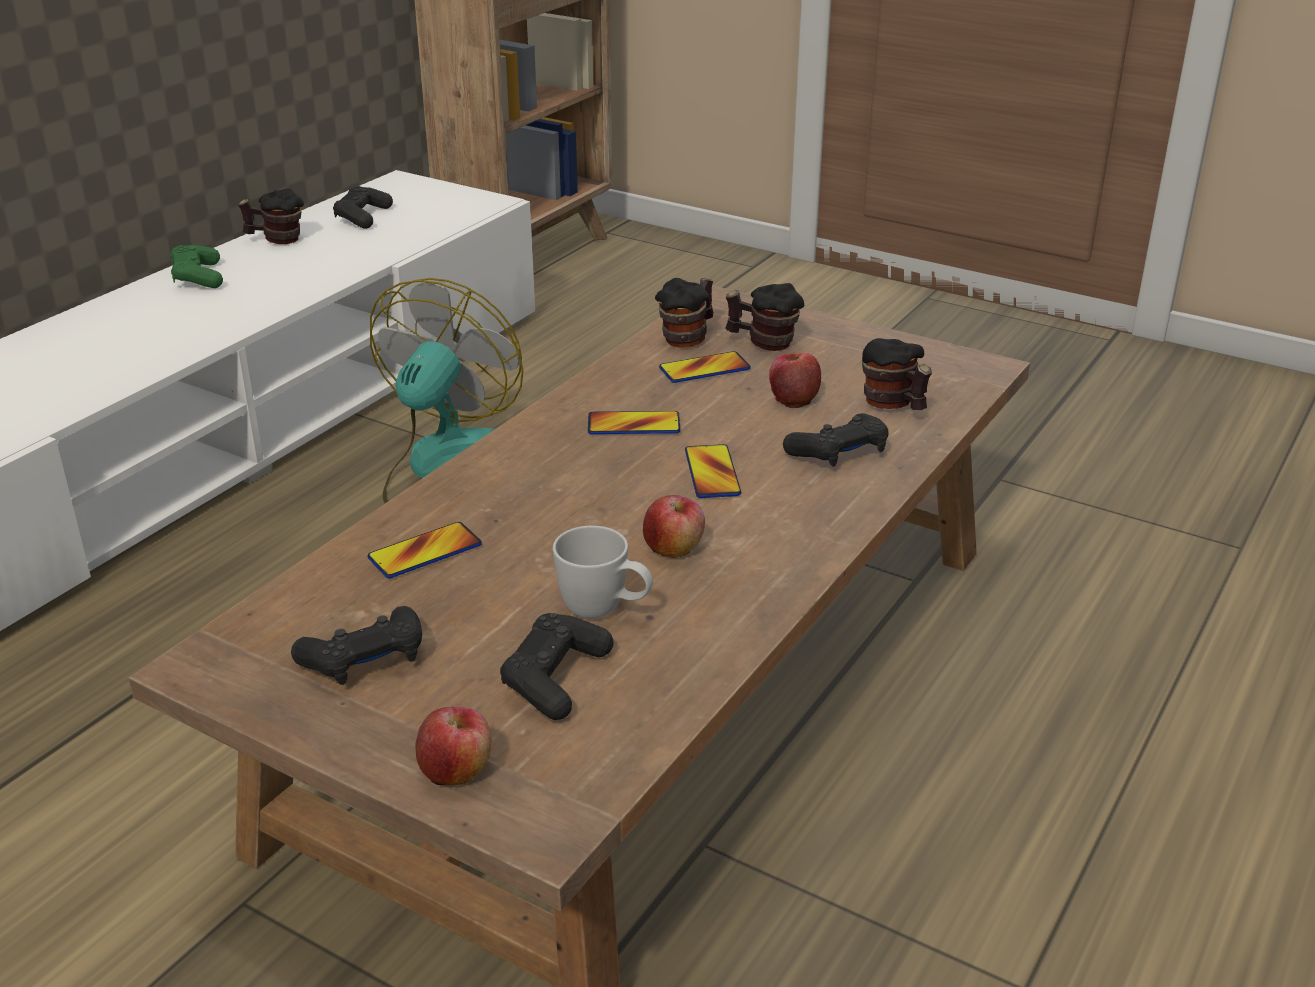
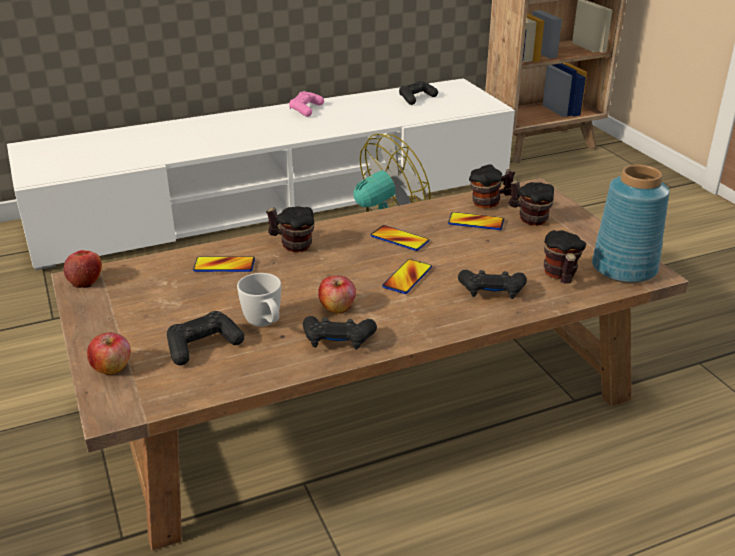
camera: 35 degrees right, 0 degrees up
(198, 277) = (306, 109): green game controller -> pink game controller
(276, 240) = (362, 100): mug -> mug (292, 245)
(365, 660) = (139, 304): black game controller -> black game controller (338, 340)
(793, 398) = (505, 253): apple -> apple (86, 281)
(949, 371) = (623, 269): none -> blue vase

